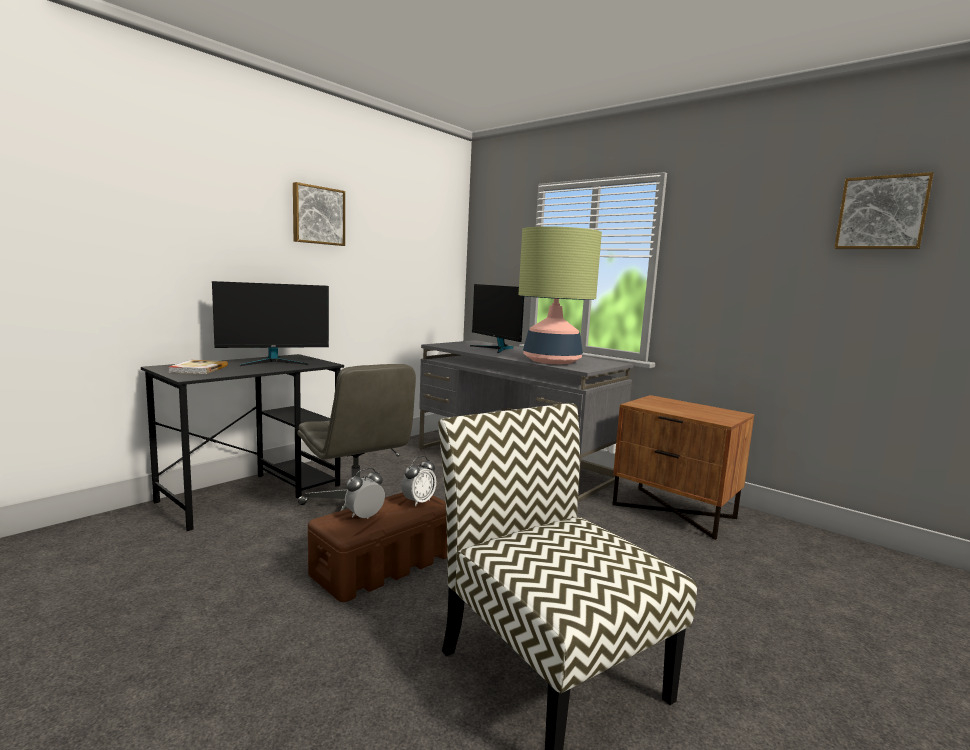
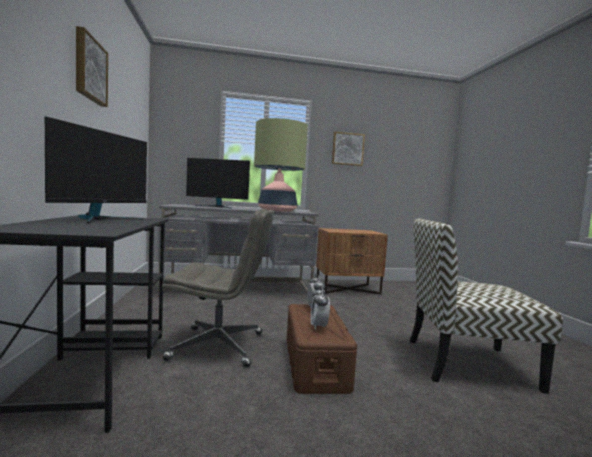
camera: 50 degrees left, 5 degrees down
(198, 369) = (62, 227): book -> none
(882, 213) = (406, 137): picture -> picture (347, 149)

